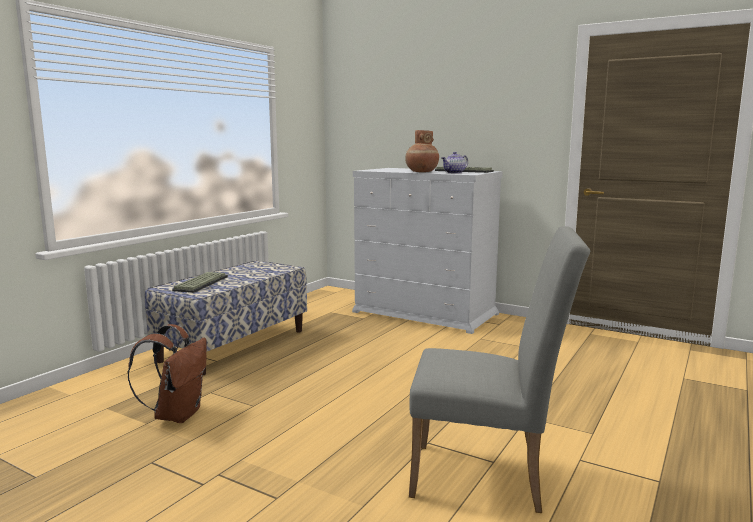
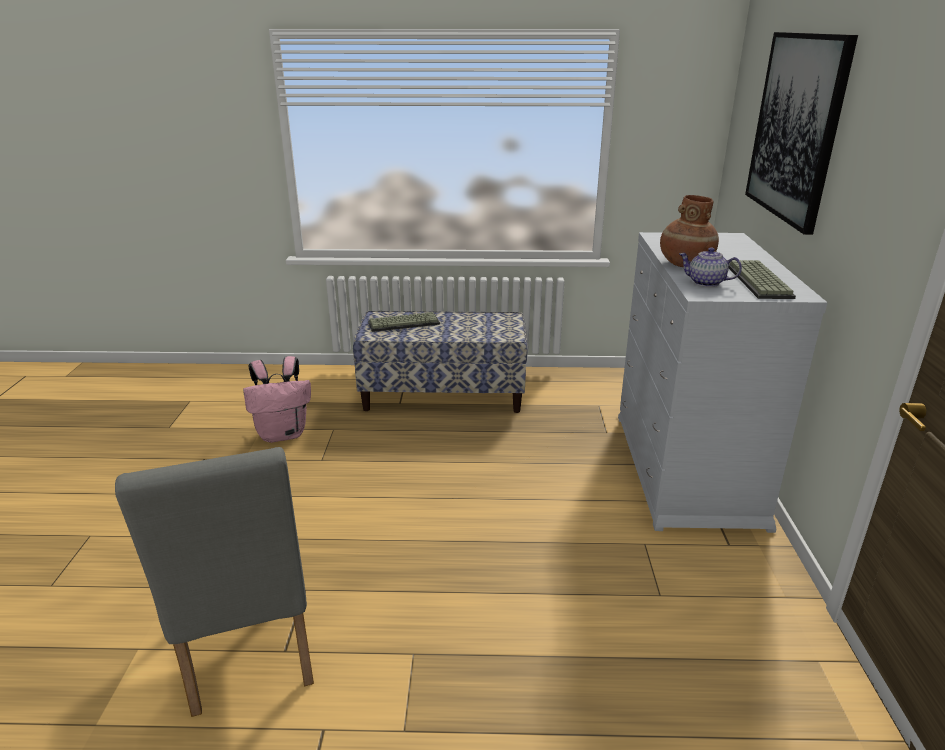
camera: 60 degrees right, 15 degrees up
(177, 414) = (283, 434): brown backpack -> pink backpack
(419, 99) = (796, 128): none -> picture

